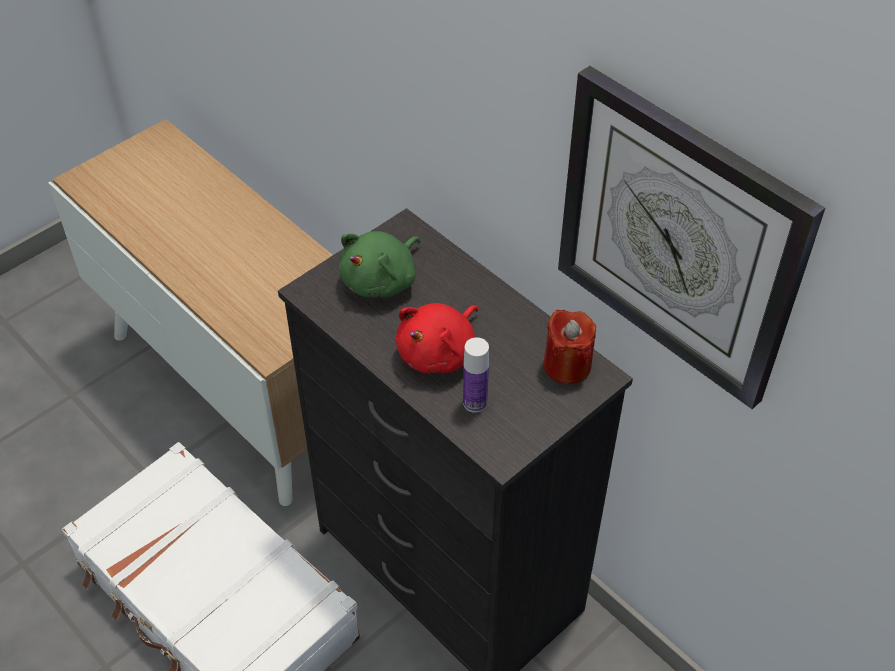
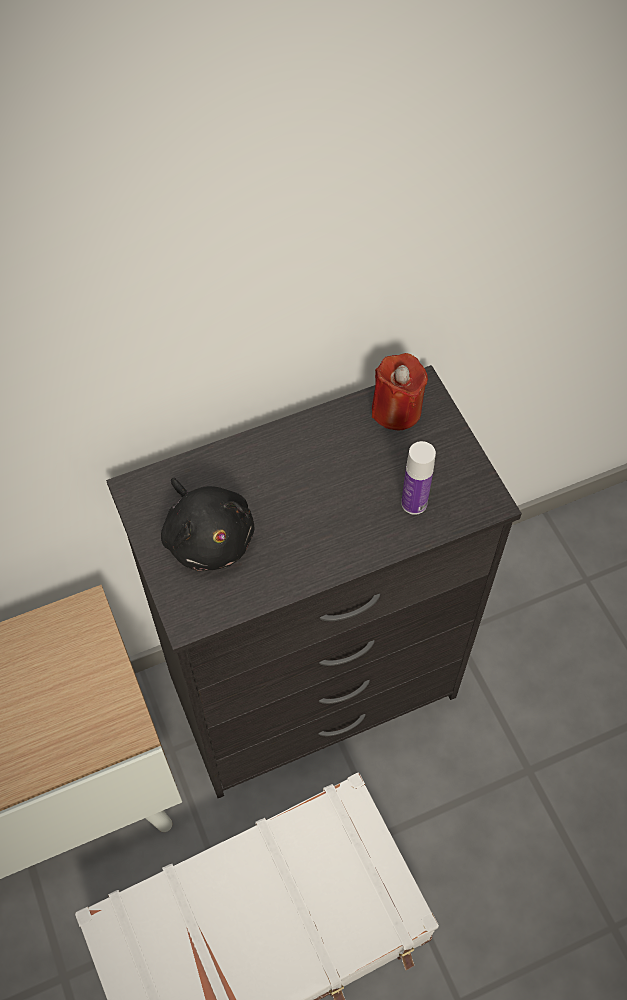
camera: 70 degrees left, 10 degrees up
(382, 280) = (208, 537): green plush toy -> black plush toy
(440, 353) = (337, 513): red plush toy -> none
(678, 238) = (455, 208): wall clock -> none

